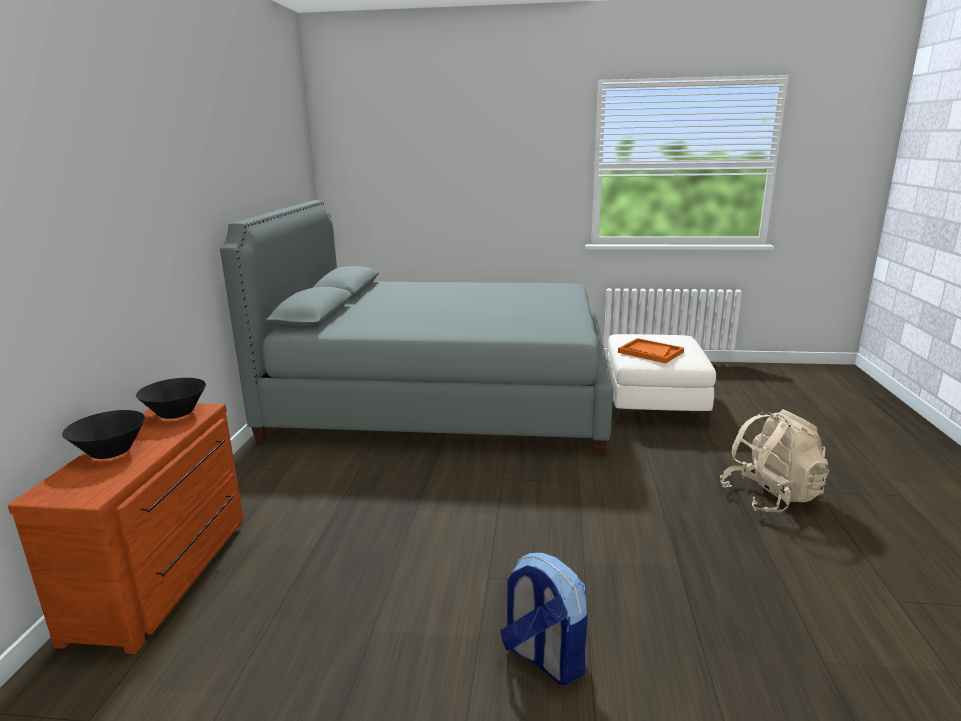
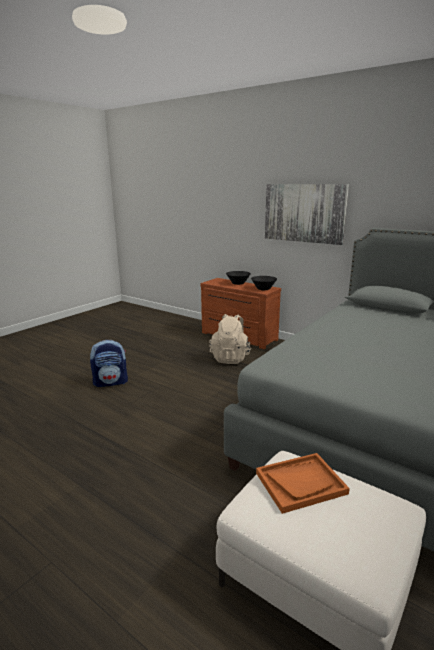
camera: 120 degrees right, 0 degrees up
(141, 222) = (304, 213): none -> picture
(770, 496) = (86, 521): beige backpack -> beige backpack (230, 358)

